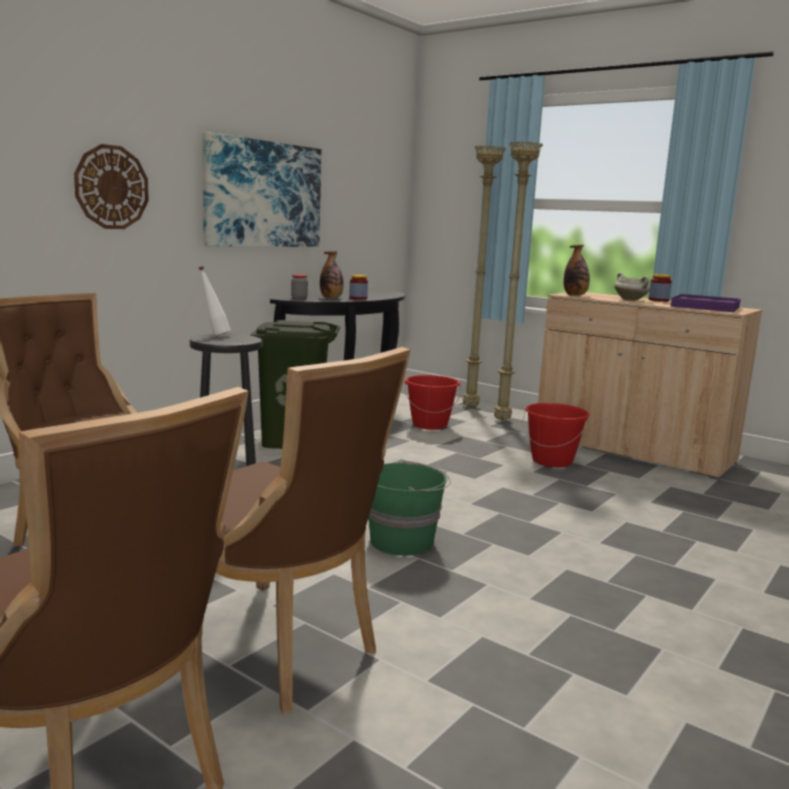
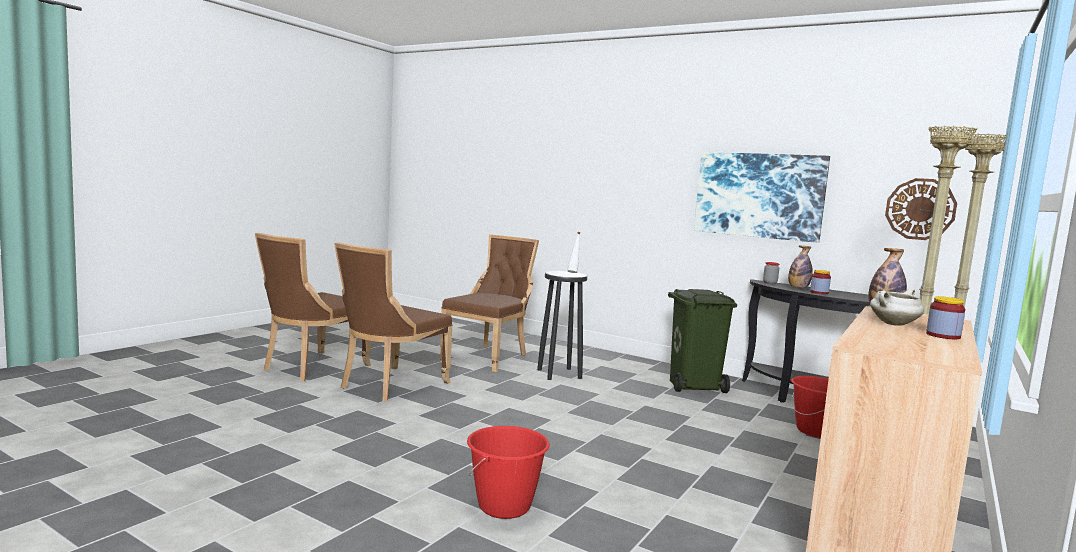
camera: 85 degrees right, 5 degrees down
(111, 187) = (633, 190): wall clock -> wall clock (920, 209)
(403, 541) = (517, 411): green bucket -> none
(552, 461) = (759, 479): red bucket -> red bucket (504, 506)
(705, 307) = (902, 343): purple tray -> none

